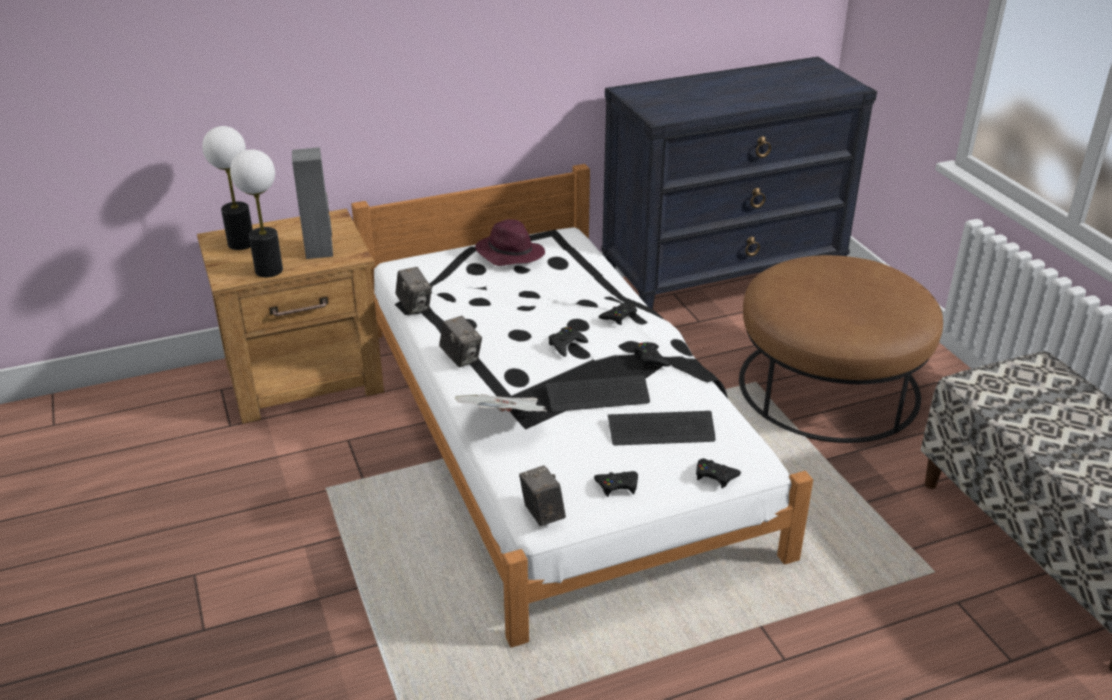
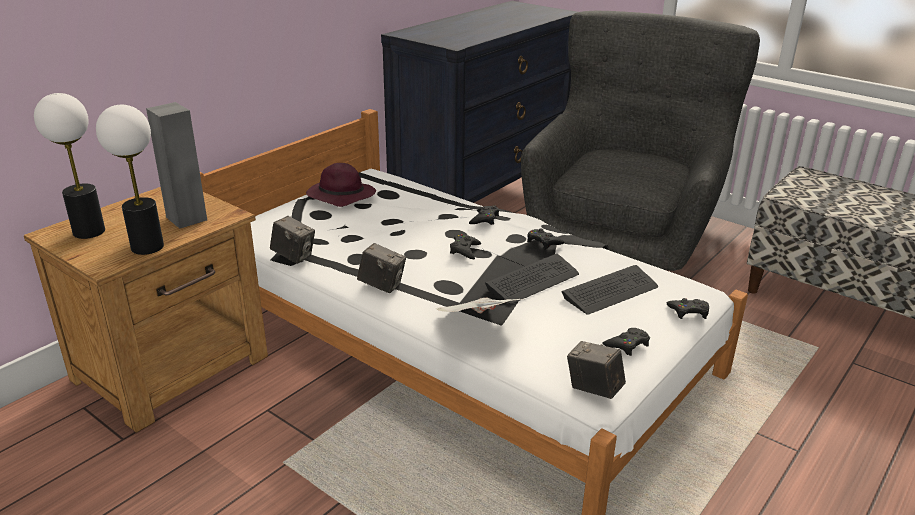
camera: 30 degrees left, 5 degrees down
(829, 386) = (622, 247): brown ottoman -> grey armchair

